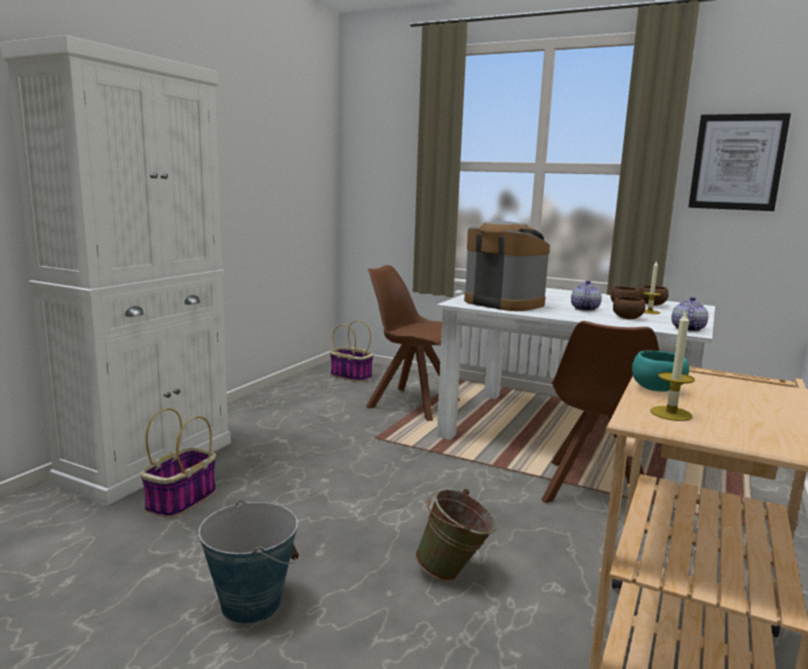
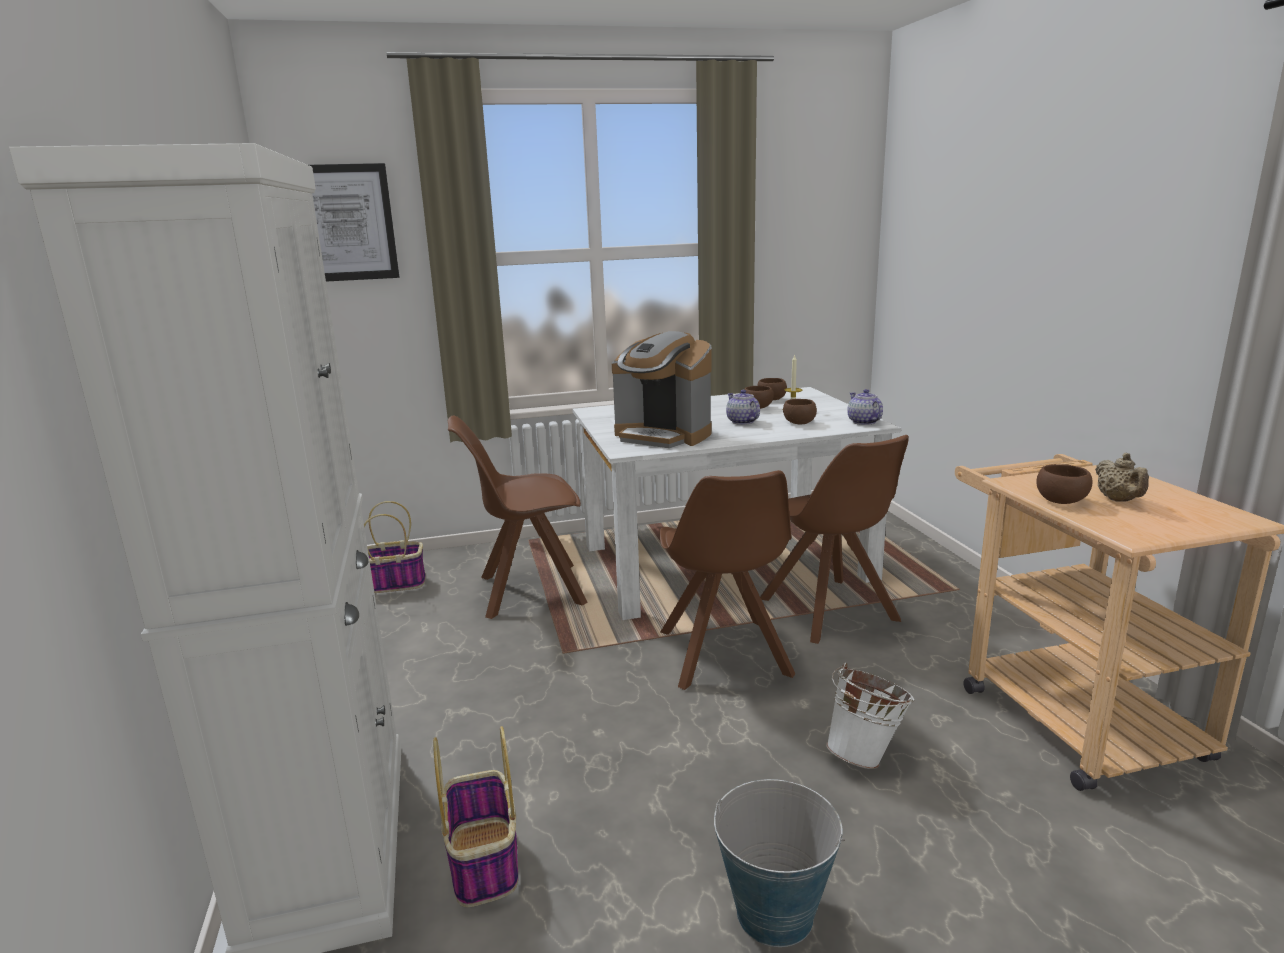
camera: 40 degrees left, 5 degrees up
(454, 573) = (866, 755): green bucket -> white bucket
(466, 480) = (724, 655): none -> brown chair
(503, 303) = (663, 436): coffee machine -> coffee machine turned 150 degrees counterclockwise
(658, 389) = (1061, 500): turquoise bowl -> brown bowl
(671, 413) = (1126, 522): candle -> none
(719, 405) = (1118, 500): none -> beige teapot
(737, 162) = (799, 235): picture -> picture (343, 223)

